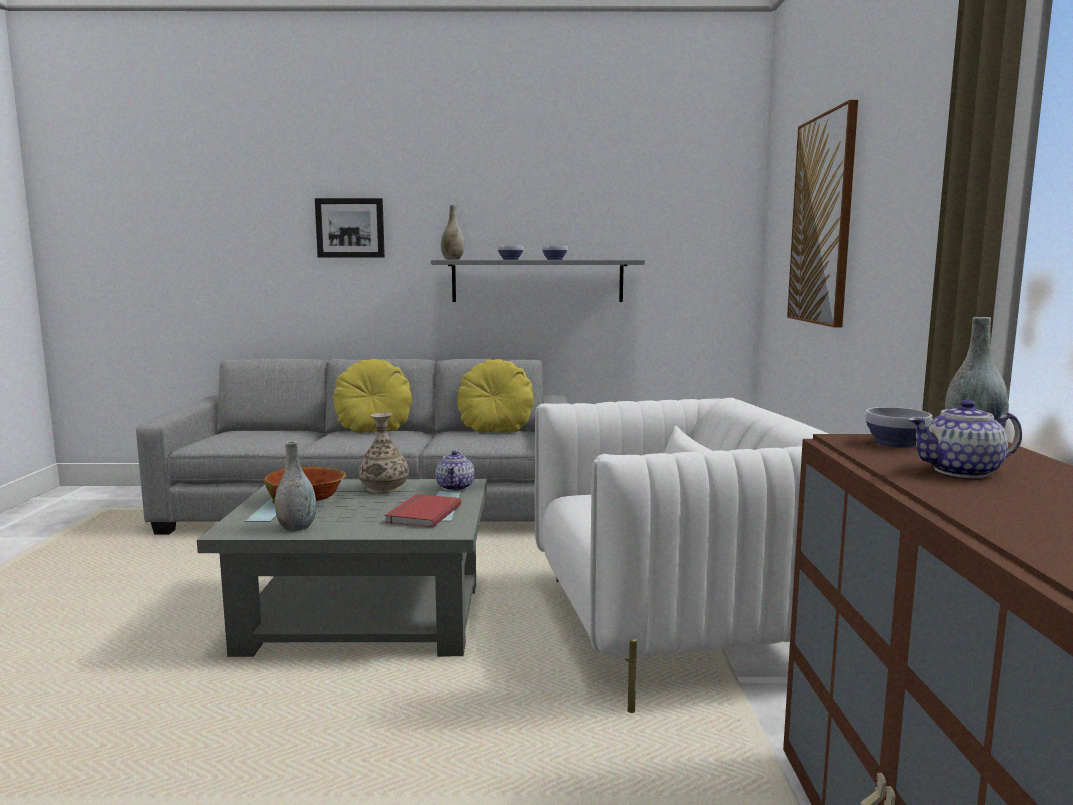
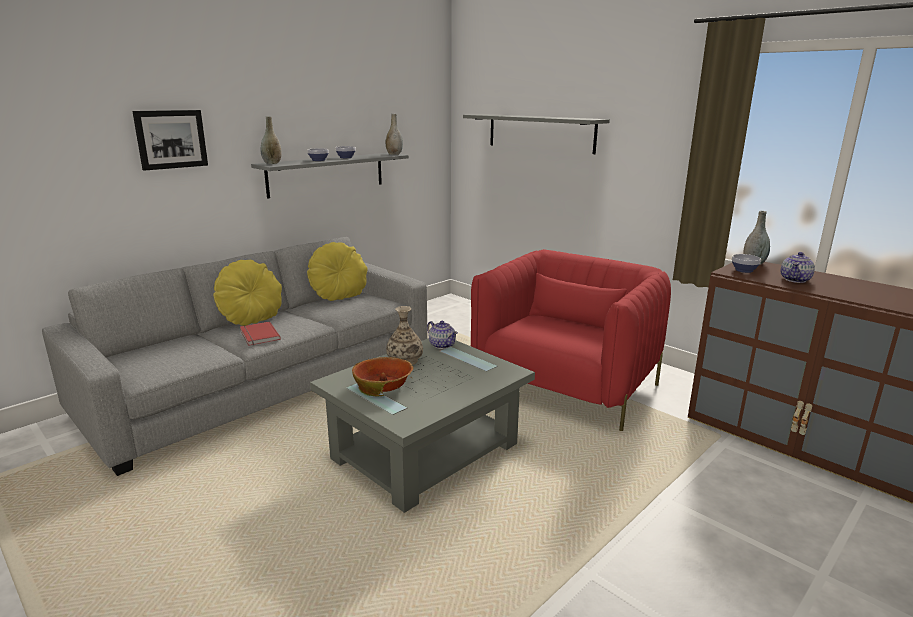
camera: 45 degrees left, 10 degrees up
(297, 528) = (436, 404): grey vase -> grey vase (394, 154)
(421, 513) = (473, 368): red book -> red book (258, 335)
(674, 628) = (565, 386): white armchair -> red armchair
(822, 220) = (540, 133): picture -> grey shelf

